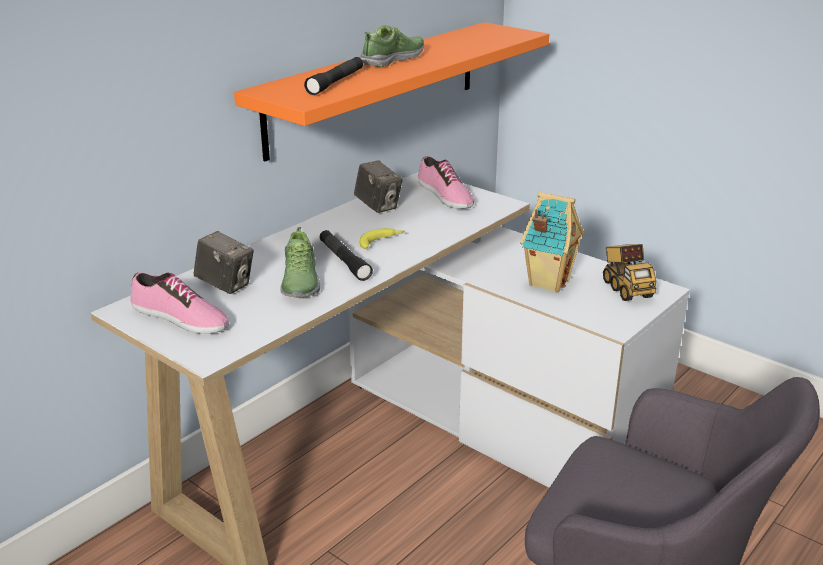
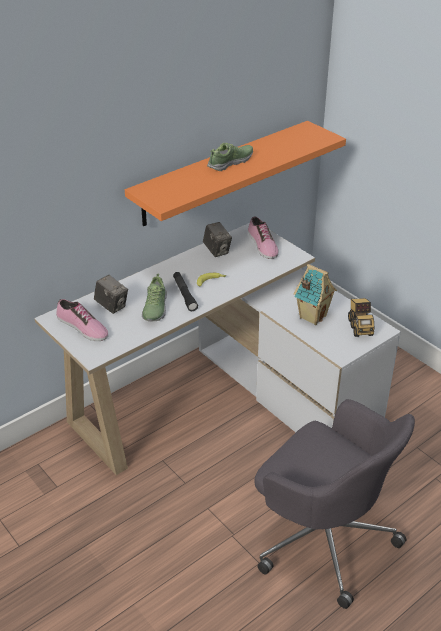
camera: 10 degrees right, 10 degrees up
(336, 82) = (187, 185): black flashlight -> none

